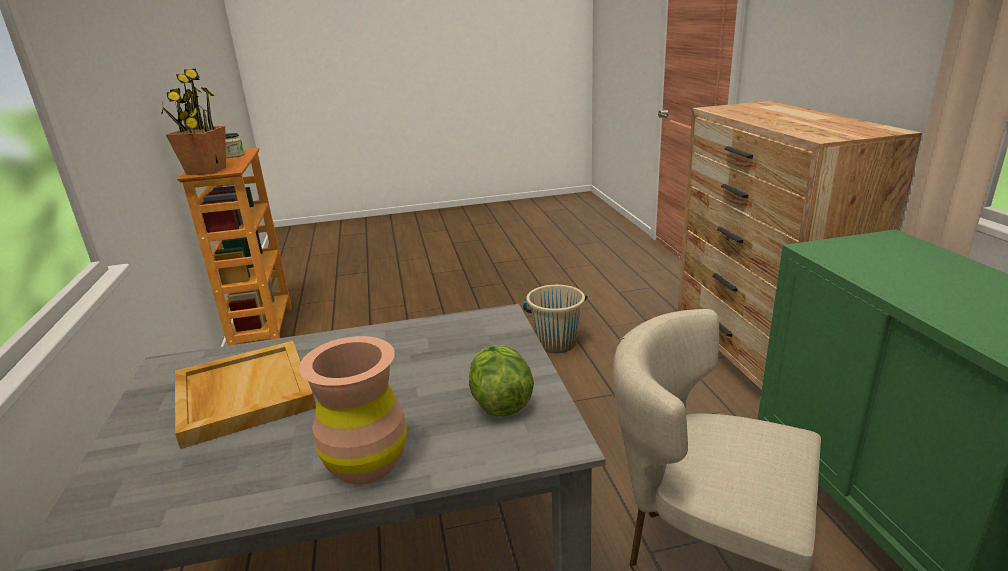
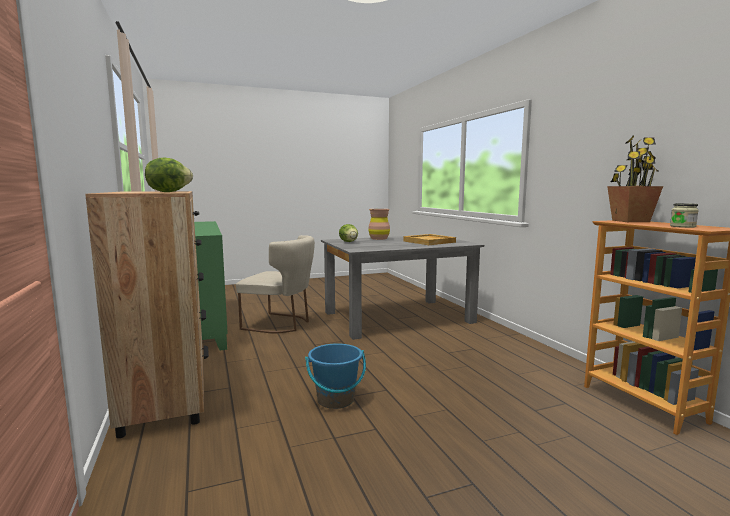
camera: 170 degrees right, 15 degrees down
(556, 343) = (336, 400): beige bucket -> blue bucket
(735, 112) = (168, 192): none -> lettuce

